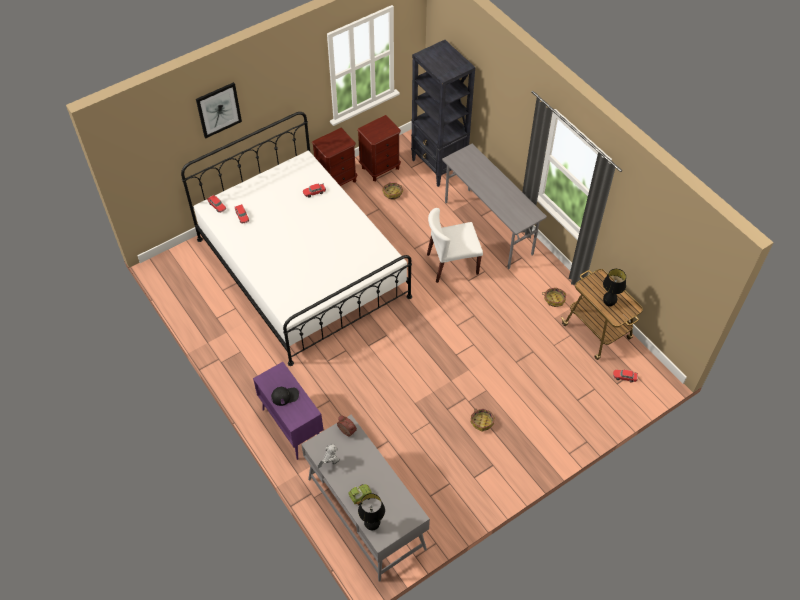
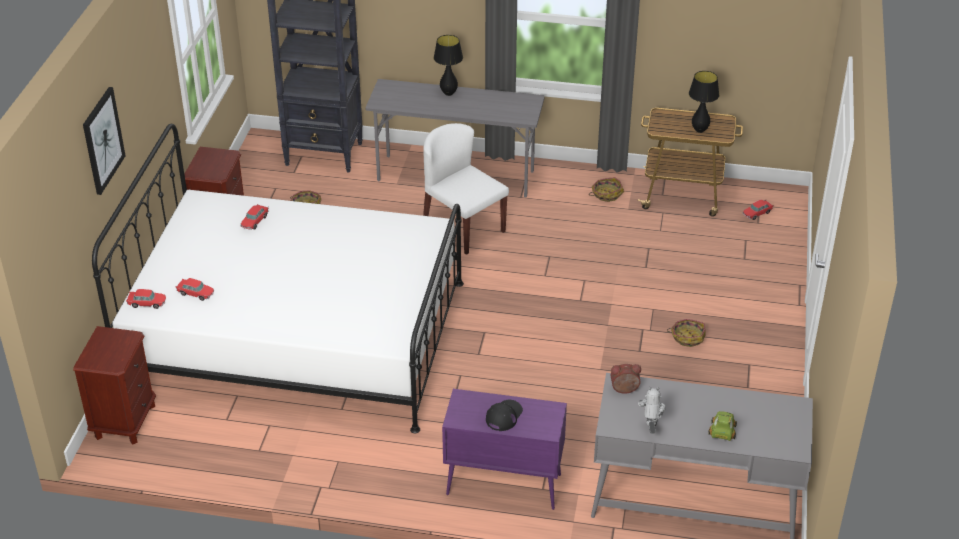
camera: 45 degrees left, 15 degrees down
(372, 525) = (772, 445): black table lamp -> black table lamp (448, 93)
(380, 168) = (258, 192): brown nightstand -> brown nightstand (125, 421)
(452, 264) = (463, 228): white chair -> white chair turned 105 degrees clockwise

